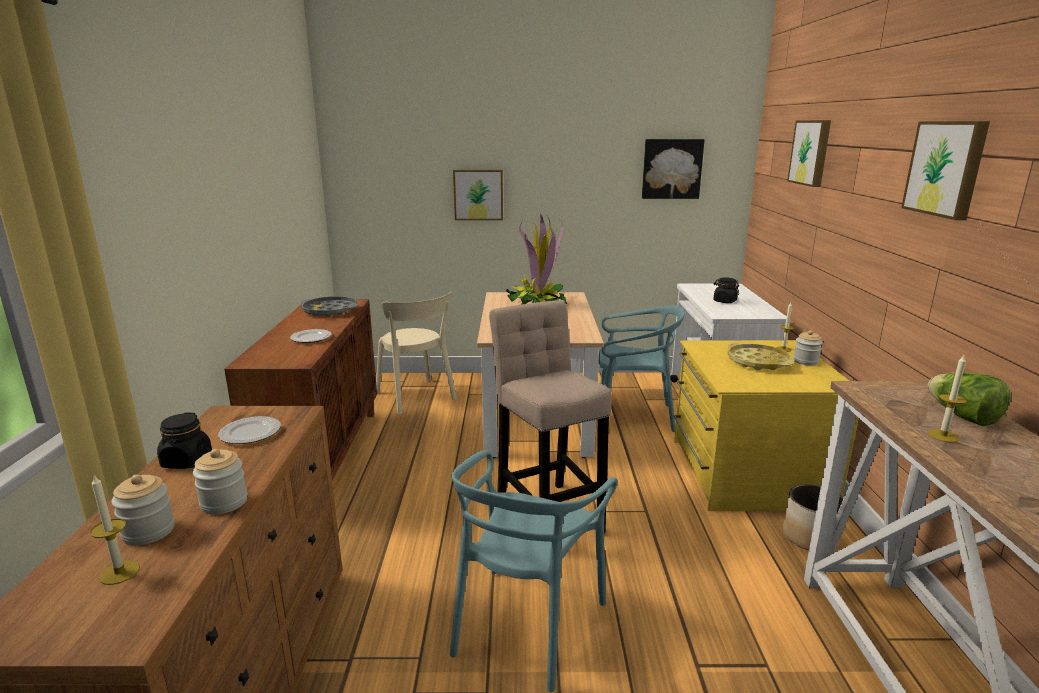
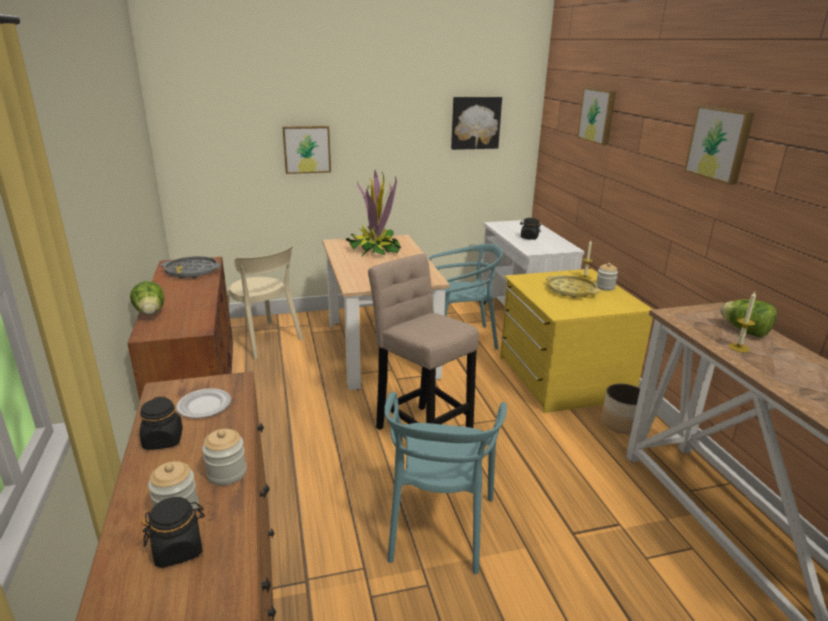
camera: 15 degrees left, 5 degrees up
(120, 572) = (178, 549): candle -> black jar
(264, 344) = (150, 313): none -> lettuce
(310, 338) = (192, 303): plate -> none

